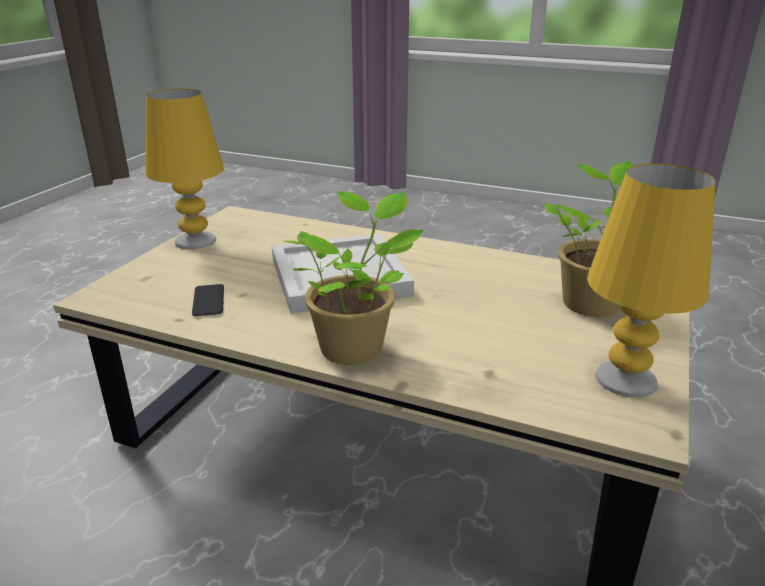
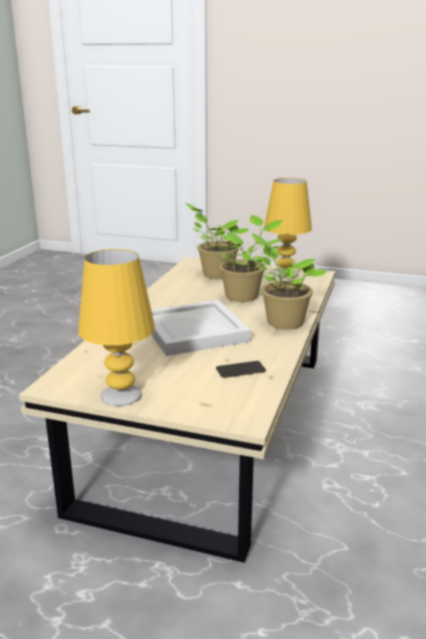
camera: 95 degrees left, 5 degrees down
(478, 322) = (244, 296): none -> potted plant

